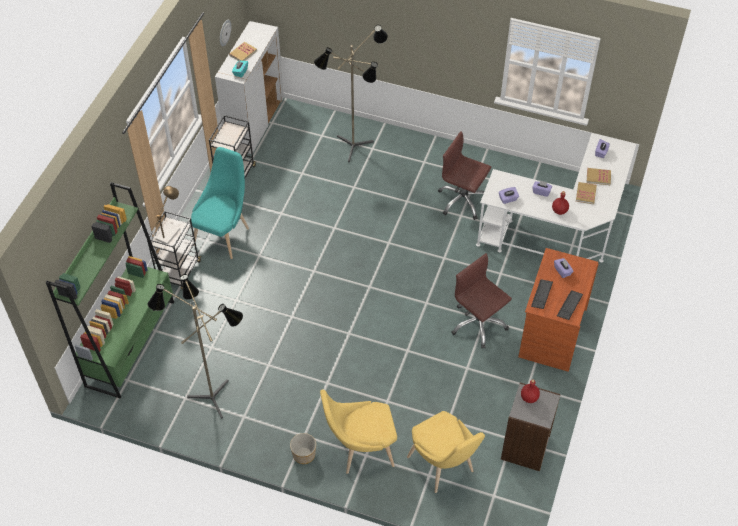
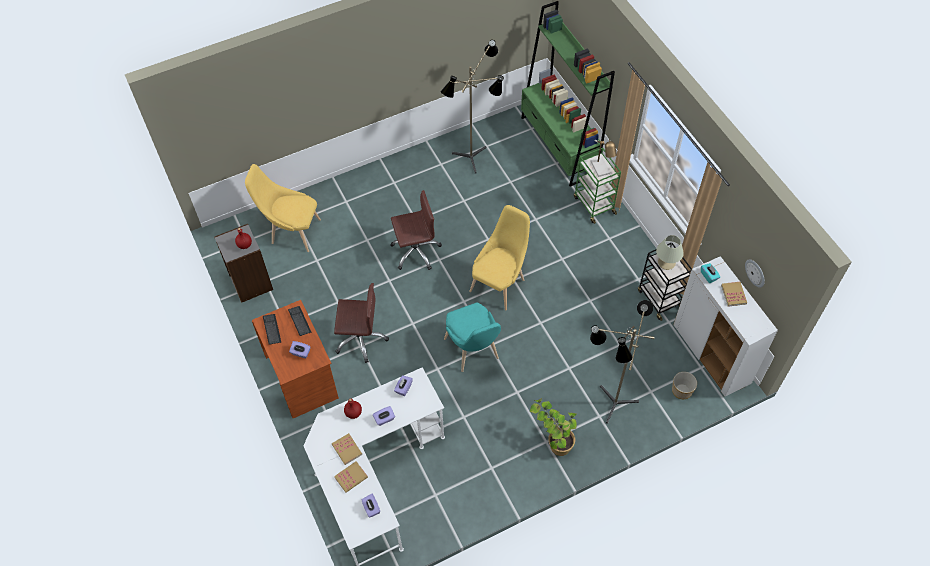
camera: 135 degrees right, 5 degrees up
(179, 272) = (594, 205): black cart -> green cart
(224, 234) = (604, 252): turquoise chair -> turquoise chair (473, 351)
(228, 138) = (666, 263): none -> beige table lamp
(303, 455) = (382, 173): planter -> planter (681, 390)
(360, 450) = (352, 201): yellow chair -> yellow chair (500, 283)
(417, 160) = (553, 438): none -> potted plant
(462, 201) = (476, 431): brown office chair -> brown office chair (415, 251)

